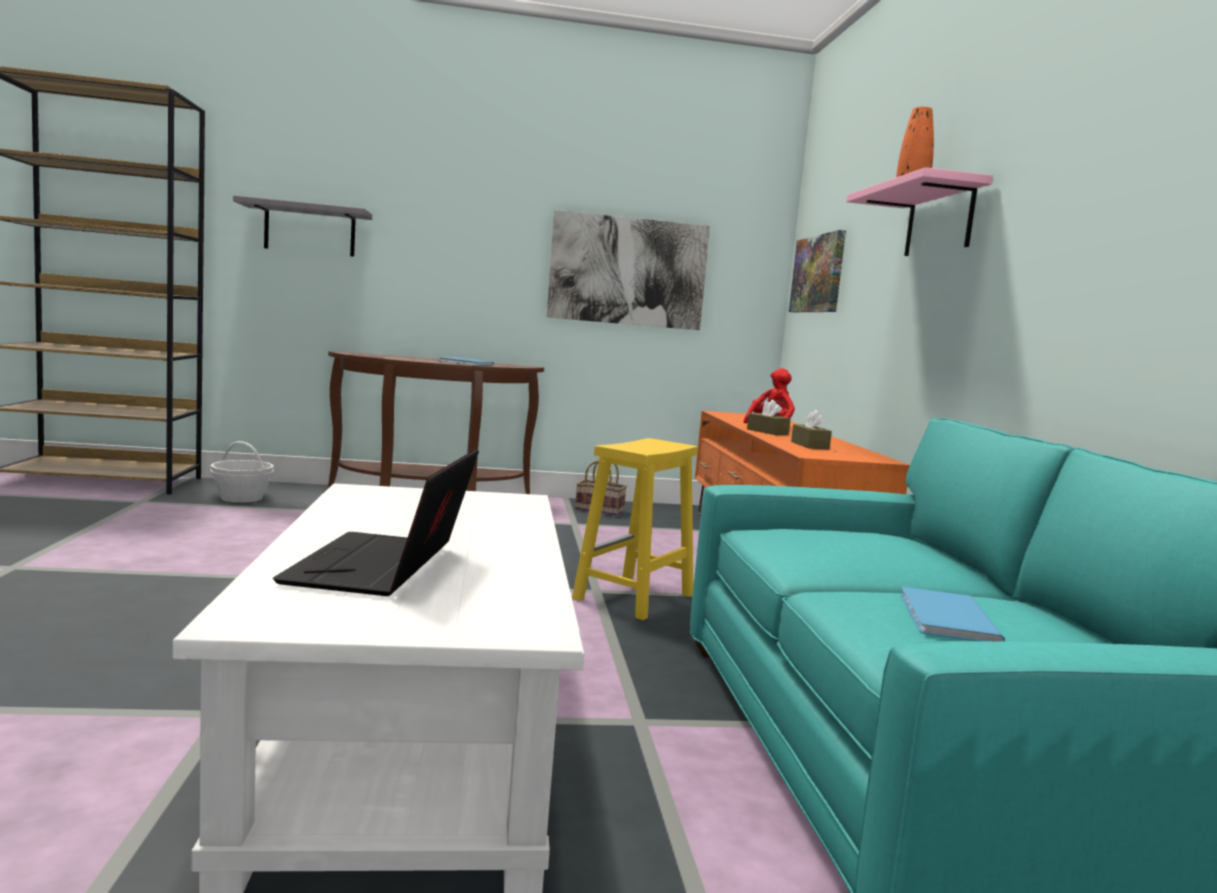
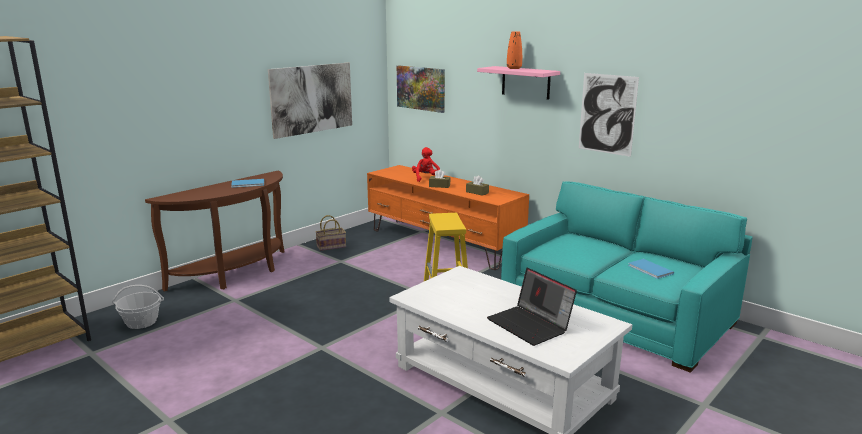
camera: 40 degrees left, 10 degrees up
(310, 230) = (113, 116): grey shelf -> none
(1063, 254) = (607, 114): none -> picture

